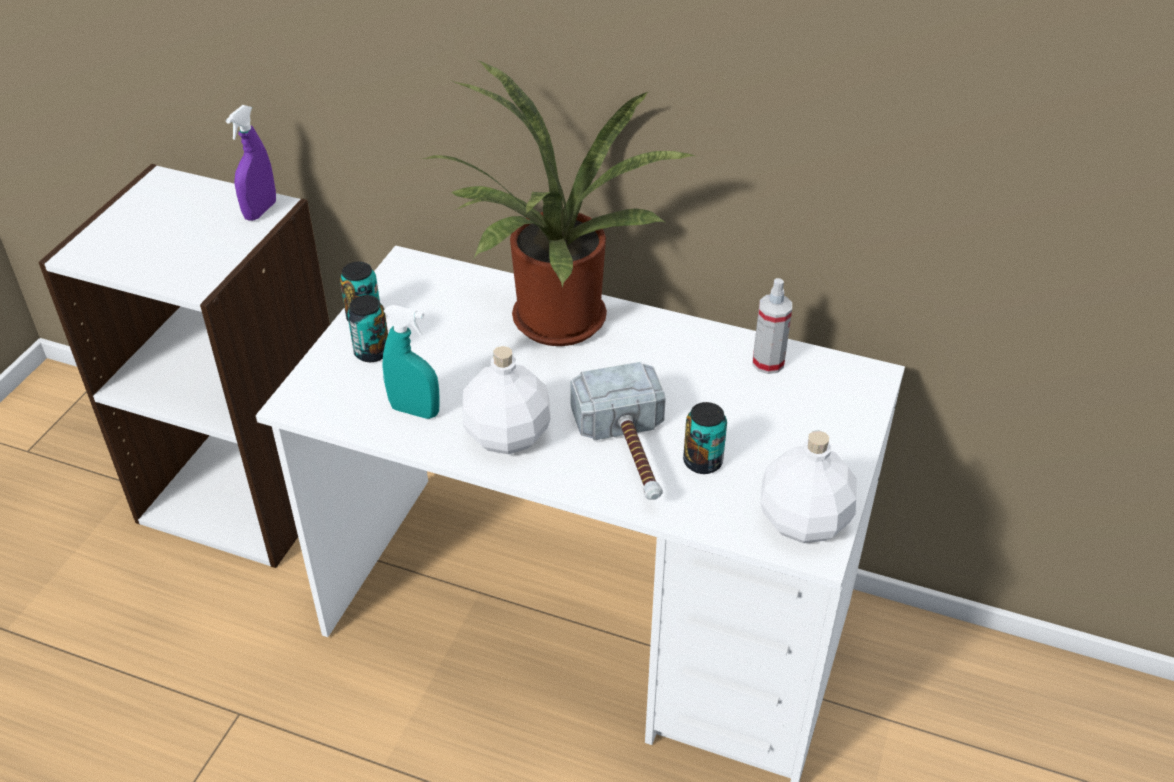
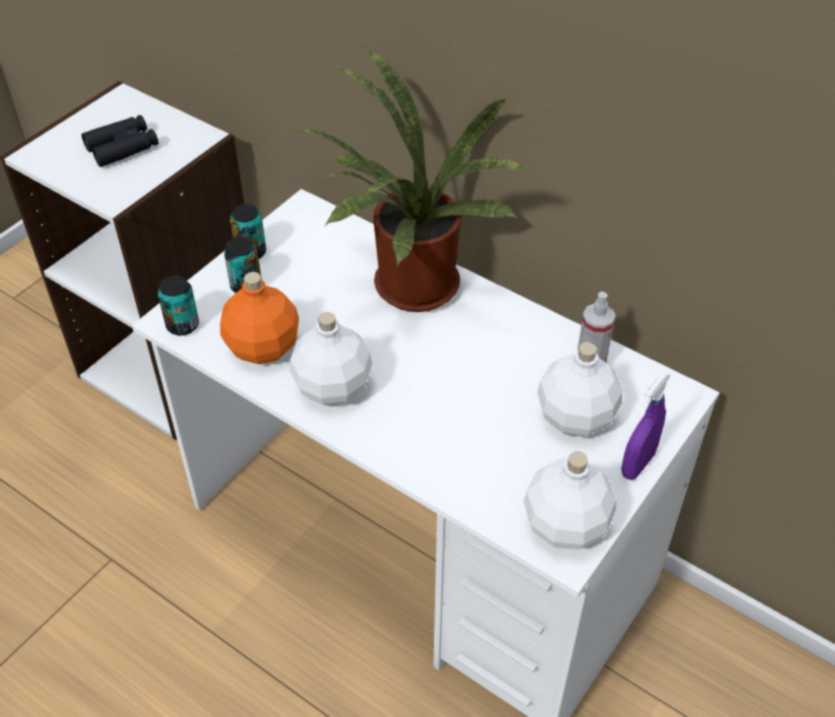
camera: 15 degrees right, 5 degrees up
(183, 231) = (122, 147): none -> black binoculars
(260, 211) = (191, 139): purple spray bottle -> purple spray bottle (637, 464)
(415, 411) = (262, 348): turquoise spray bottle -> orange bottle
(630, 453) = (433, 426): hammer -> none
(702, 462) = (495, 448): can -> can (182, 325)
(772, 416) = (574, 416): none -> white bottle

